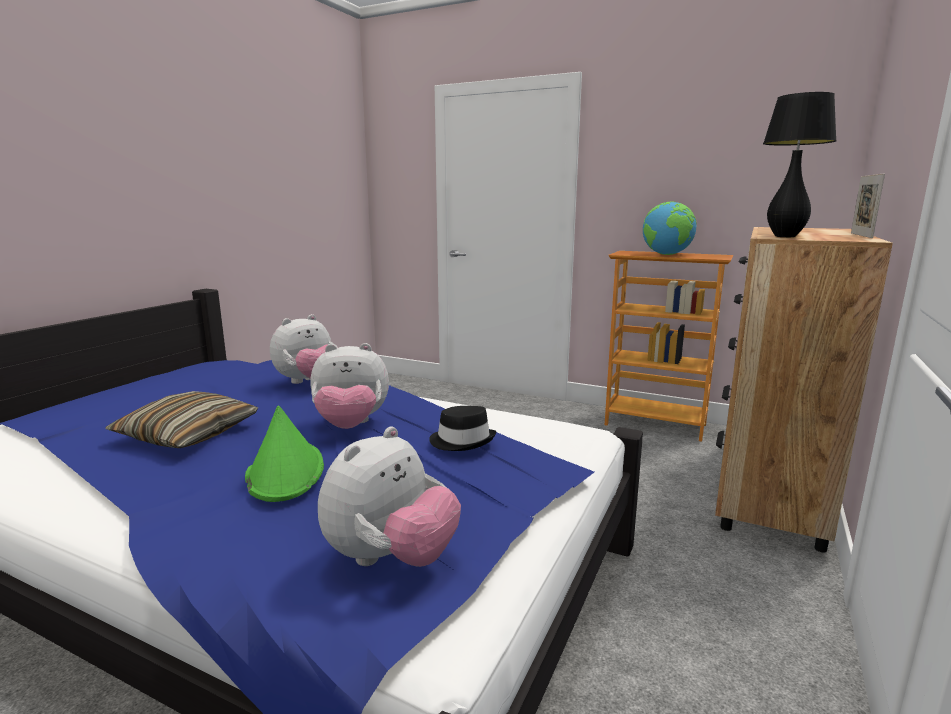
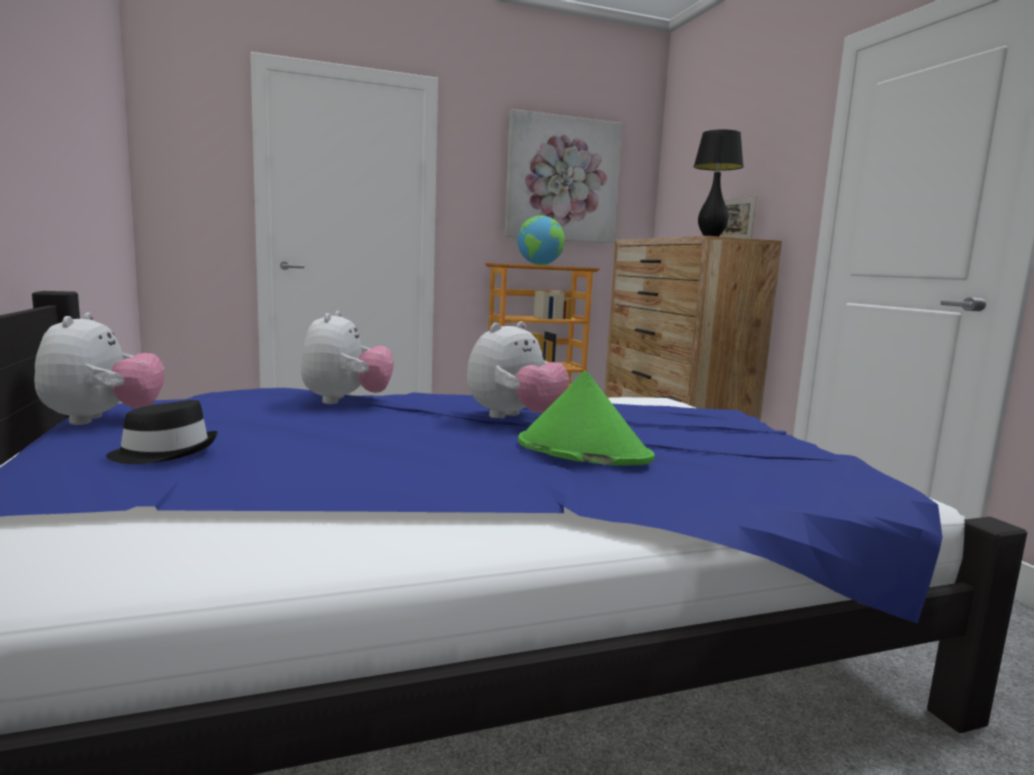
camera: 45 degrees left, 5 degrees down
(188, 434) = (366, 457): pillow -> none
(391, 559) = (798, 467): plush toy -> plush toy (103, 420)
(462, 441) = (629, 409): black hat -> black hat (165, 452)
(718, 156) = (562, 179): none -> picture

